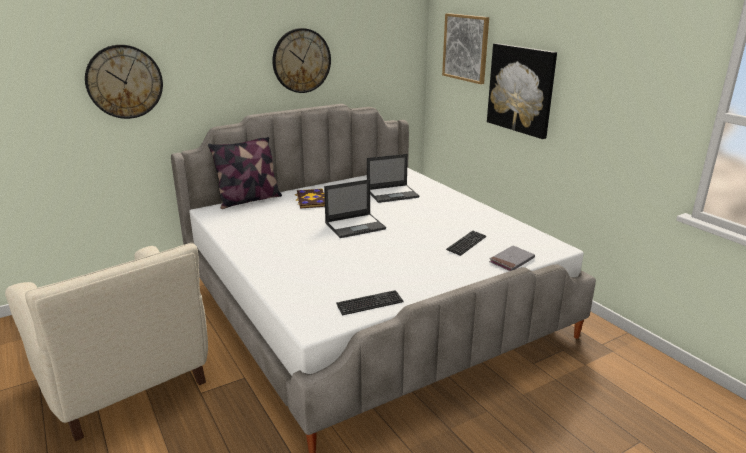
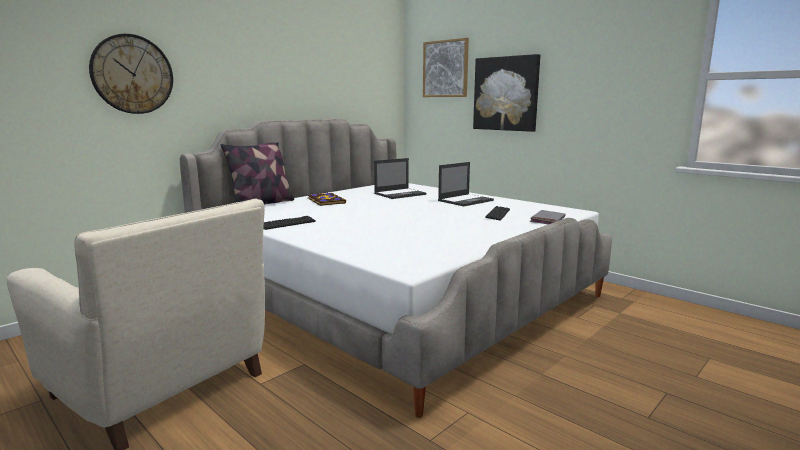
camera: 15 degrees left, 10 degrees down
(301, 60) = (303, 75): wall clock -> none
(355, 226) = (385, 211): laptop -> laptop (466, 200)
(369, 304) = (450, 252): keyboard -> keyboard (287, 224)

